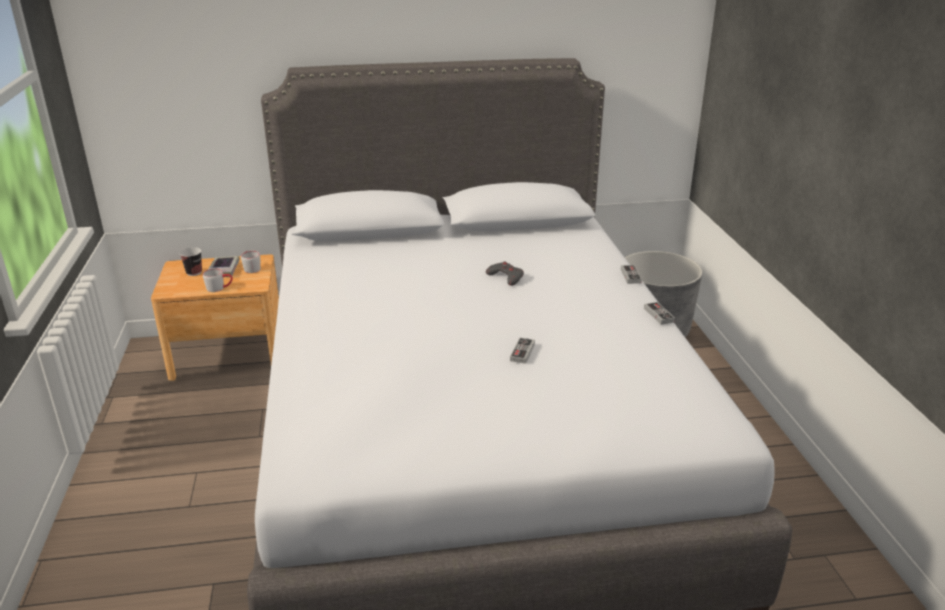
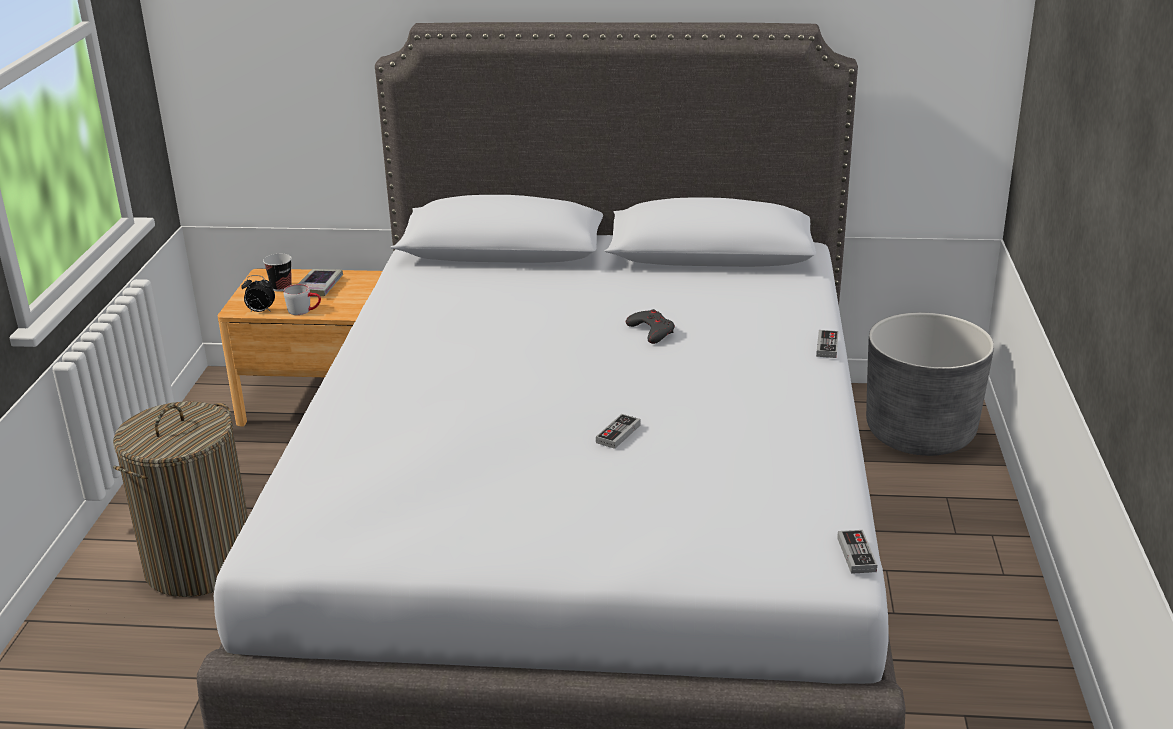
camera: 15 degrees right, 0 degrees up
(174, 492) = (199, 564): none -> laundry basket
(184, 292) = (260, 311): none -> alarm clock
(251, 268) = (353, 287): grey mug -> none
(658, 315) = (834, 404): game controller -> game controller (856, 554)

